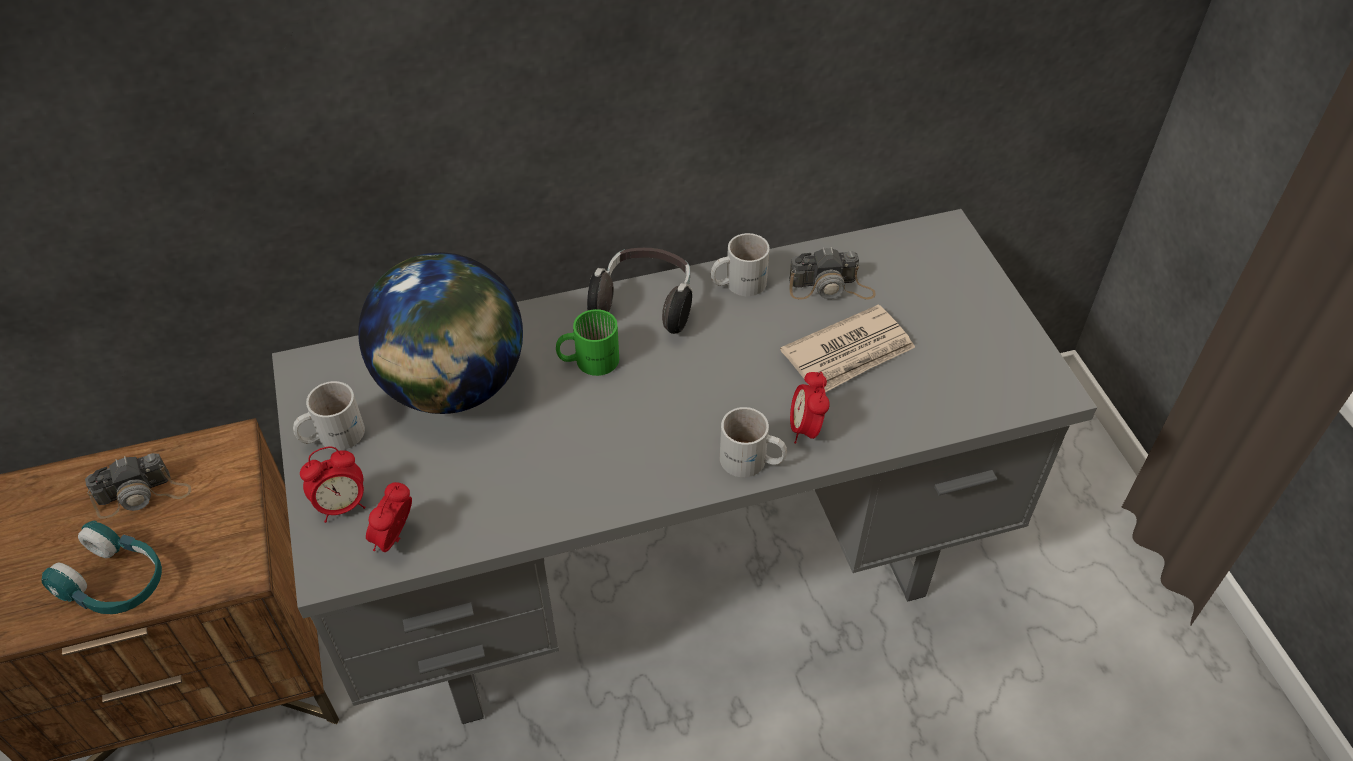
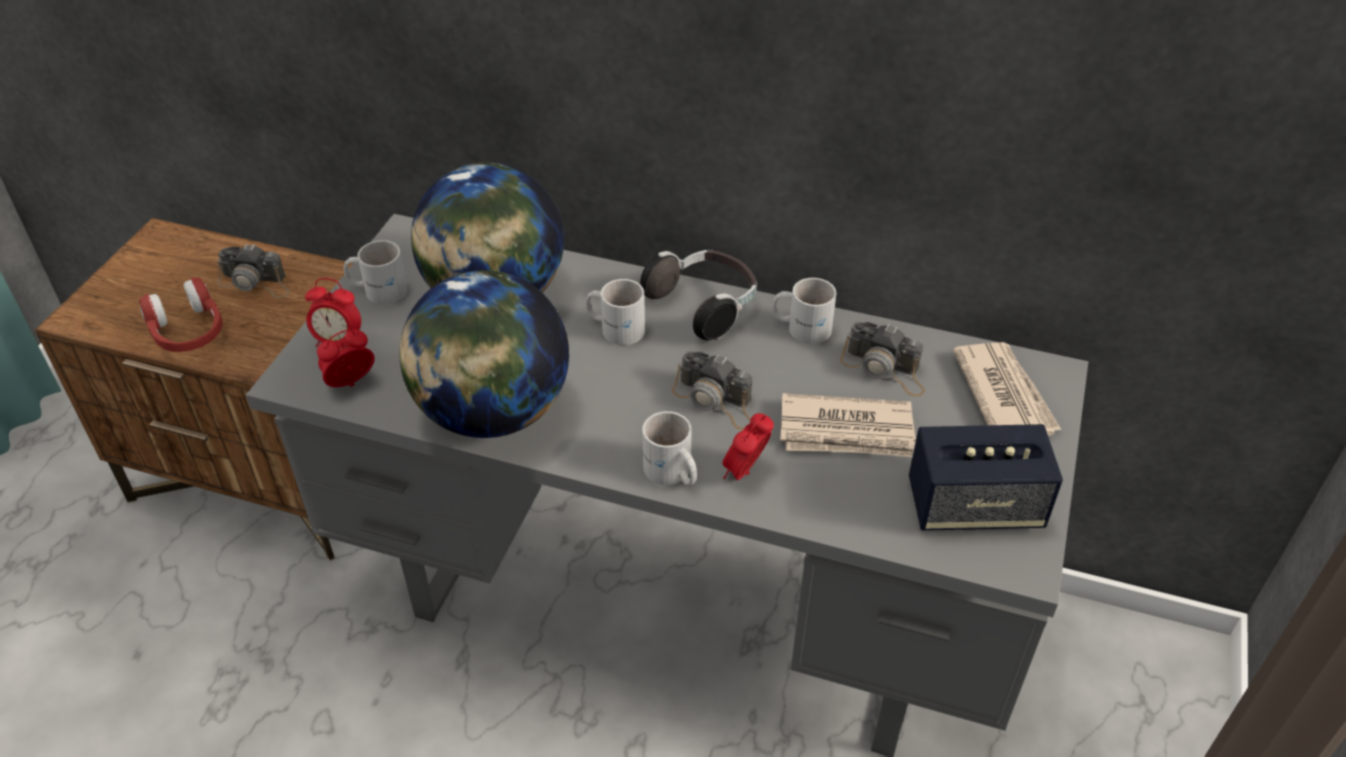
camera: 35 degrees right, 5 degrees down
(115, 582) = (188, 332): turquoise headphones -> red headphones
(554, 492) = (492, 412): none -> globe
(588, 359) = (616, 327): green mug -> white mug
(729, 381) = (716, 401): none -> camera
(929, 264) = (1003, 394): none -> newspaper
(985, 364) = (974, 506): none -> speaker

